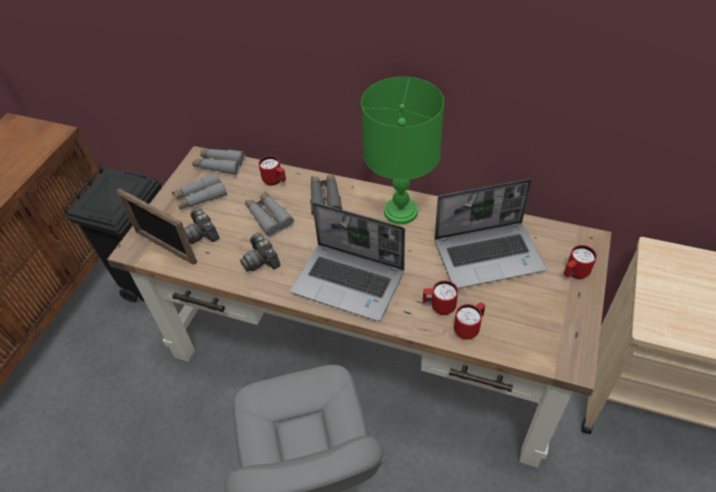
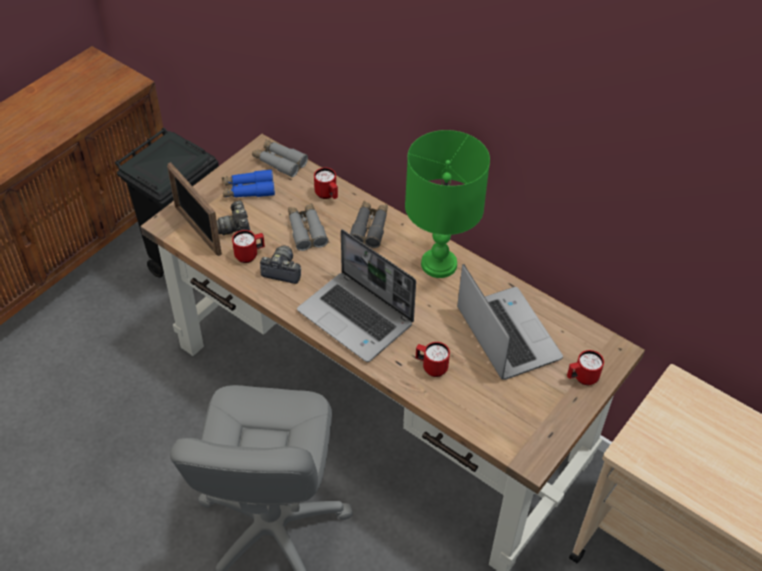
camera: 15 degrees right, 0 degrees up
(200, 197) = (248, 190): grey binoculars -> blue binoculars
(261, 260) = (282, 271): camera -> camera turned 120 degrees clockwise
(469, 328) = (450, 396): red mug -> red mug (250, 255)
(489, 255) = (506, 334): laptop -> laptop turned 120 degrees counterclockwise

